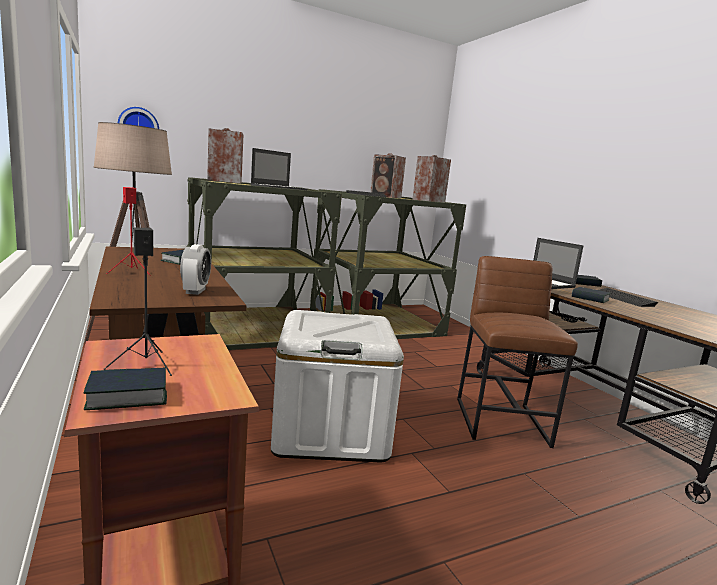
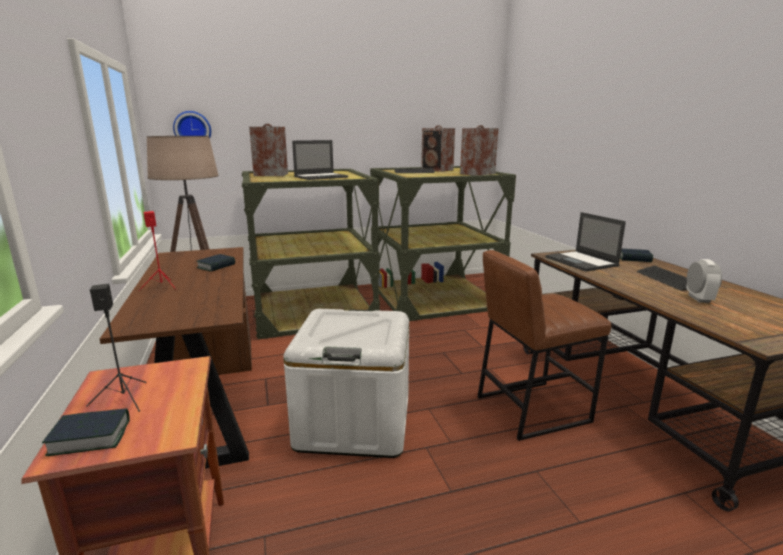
camera: 10 degrees right, 5 degrees up
(195, 291) = (205, 307): alarm clock -> alarm clock (698, 298)
(500, 420) = (531, 409): brown chair -> brown chair turned 120 degrees counterclockwise
(590, 298) = (625, 282): book -> none

